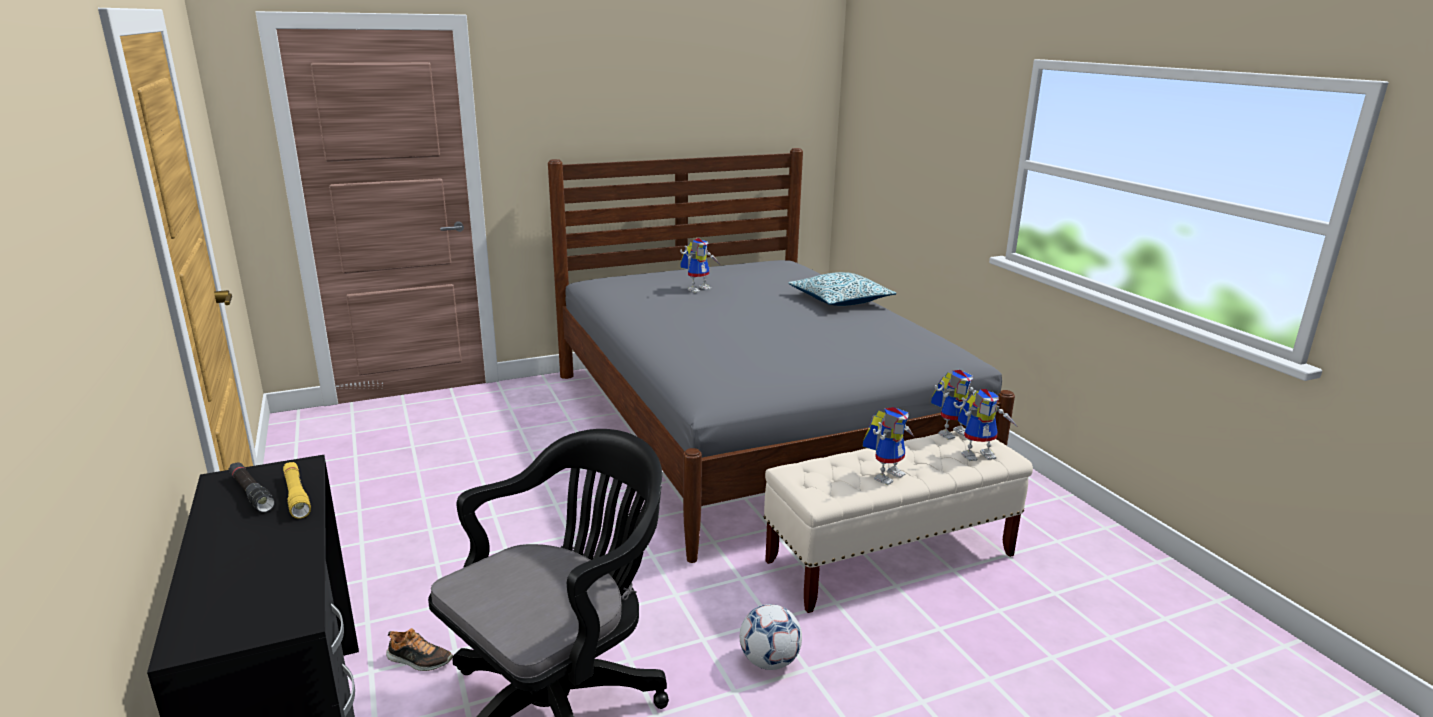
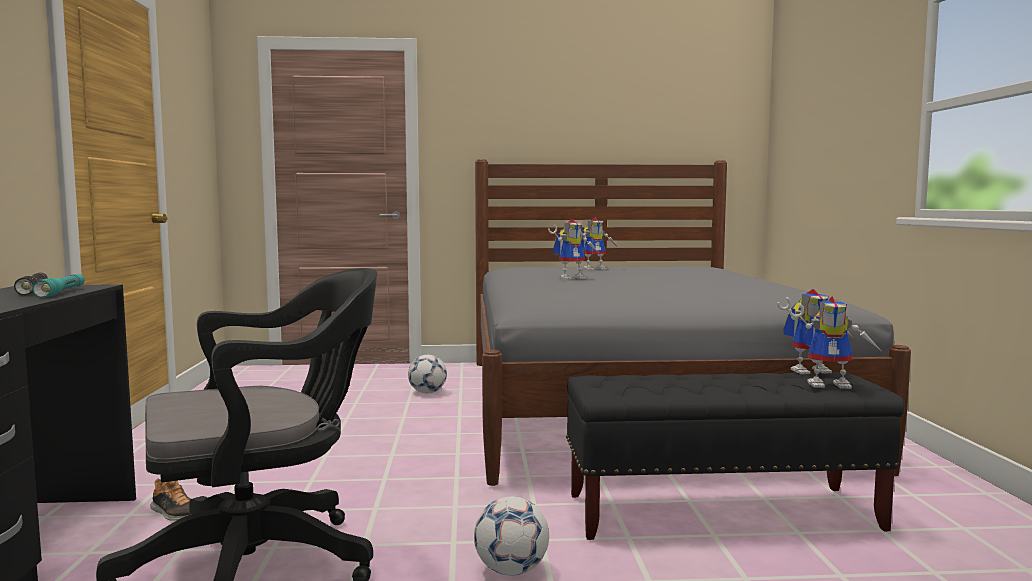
camera: 20 degrees right, 15 degrees down
(296, 496) = (61, 292): yellow flashlight -> turquoise flashlight
(540, 432) = (427, 392): none -> football
(840, 300) = (734, 277): pillow -> none
(886, 474) = (699, 386): toy robot -> toy robot (572, 278)
(891, 559) = (722, 513): beige bench -> black bench

